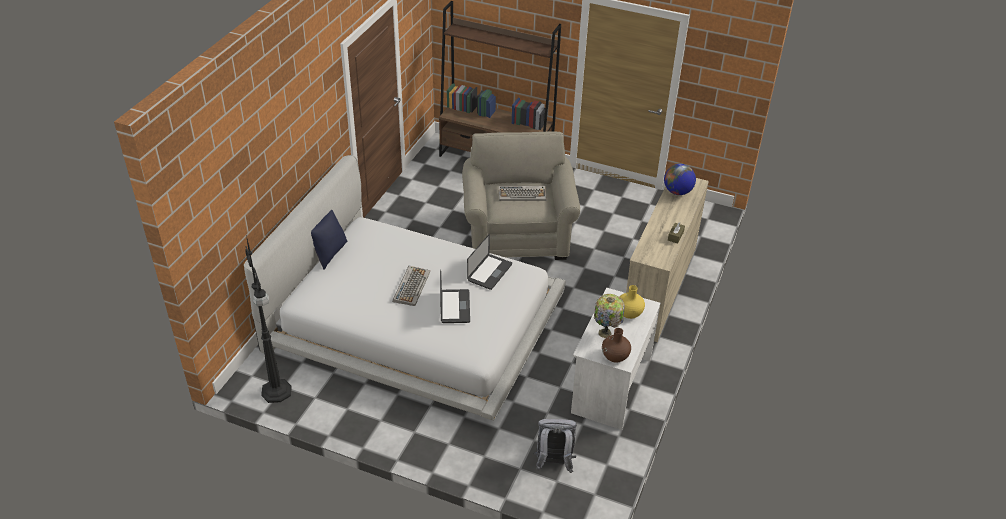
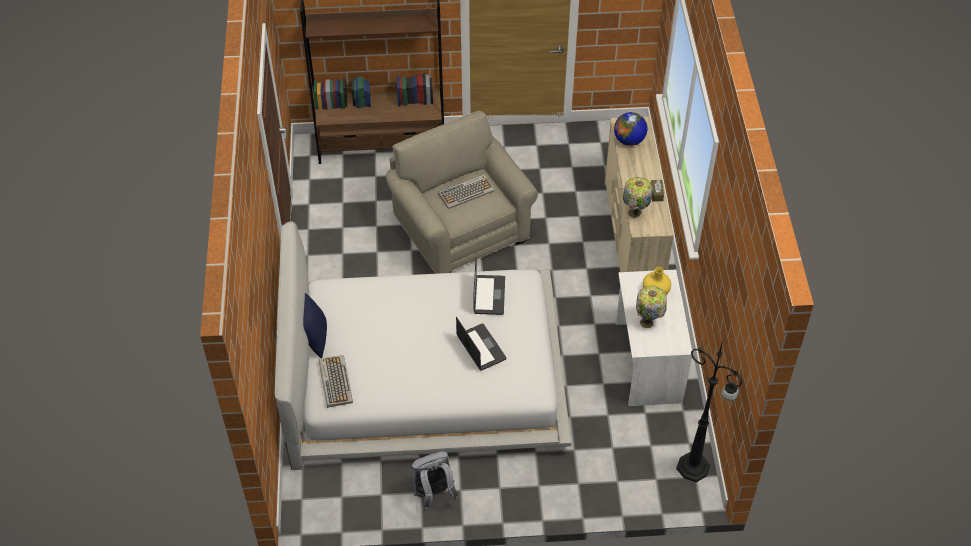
camera: 25 degrees left, 10 degrees up
(276, 392) = (340, 506): black floor lamp -> black floor lamp (694, 468)
(411, 286) = (423, 342): keyboard -> keyboard (335, 381)
(553, 463) = (643, 462): grey backpack -> grey backpack (433, 494)
(615, 356) = (669, 343): brown vase -> none
(645, 244) = (634, 214): none -> table lamp

